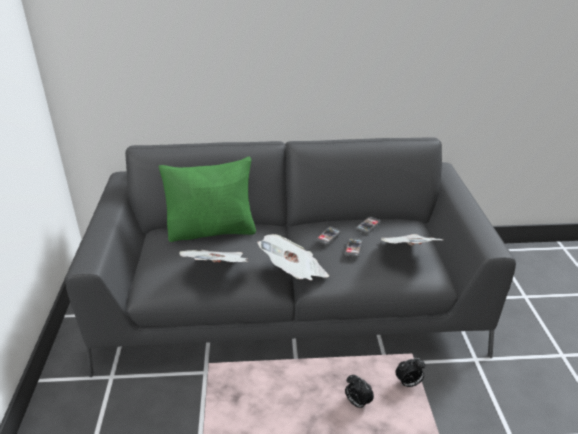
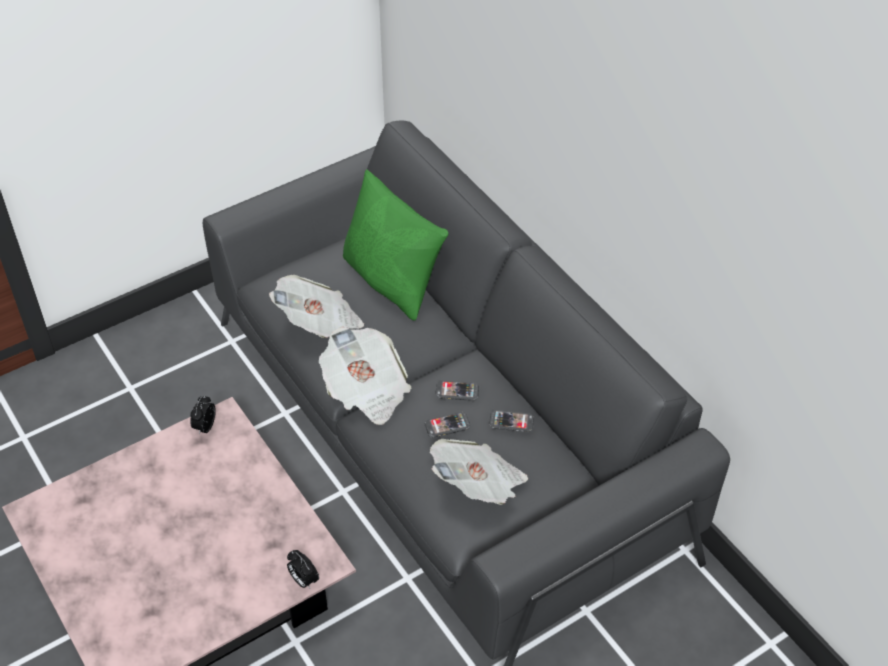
camera: 60 degrees right, 15 degrees up
(357, 403) = (249, 543): alarm clock -> alarm clock (205, 426)

